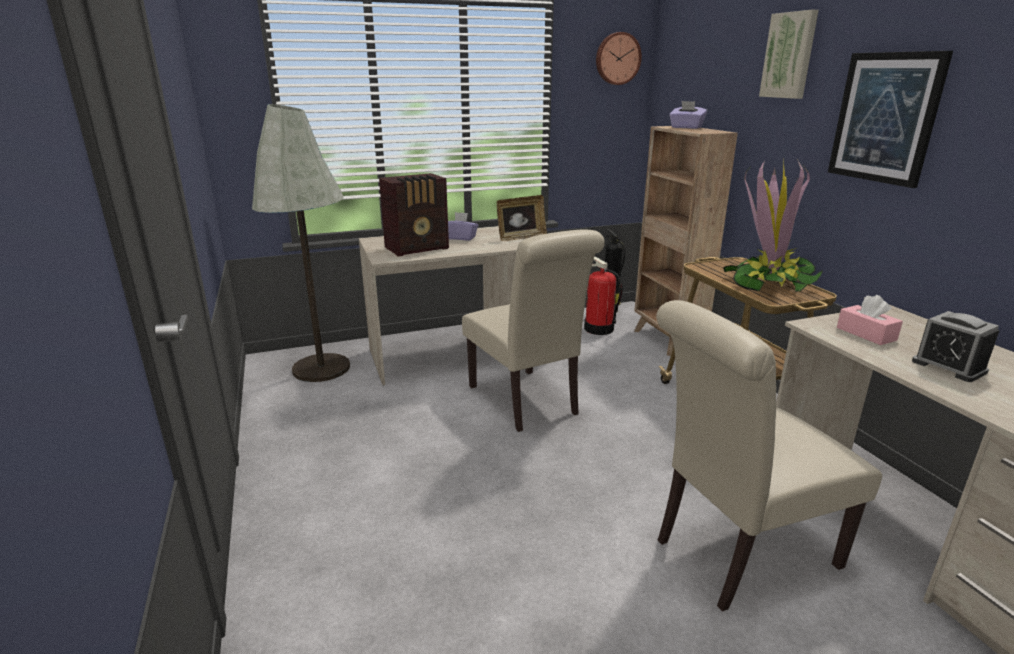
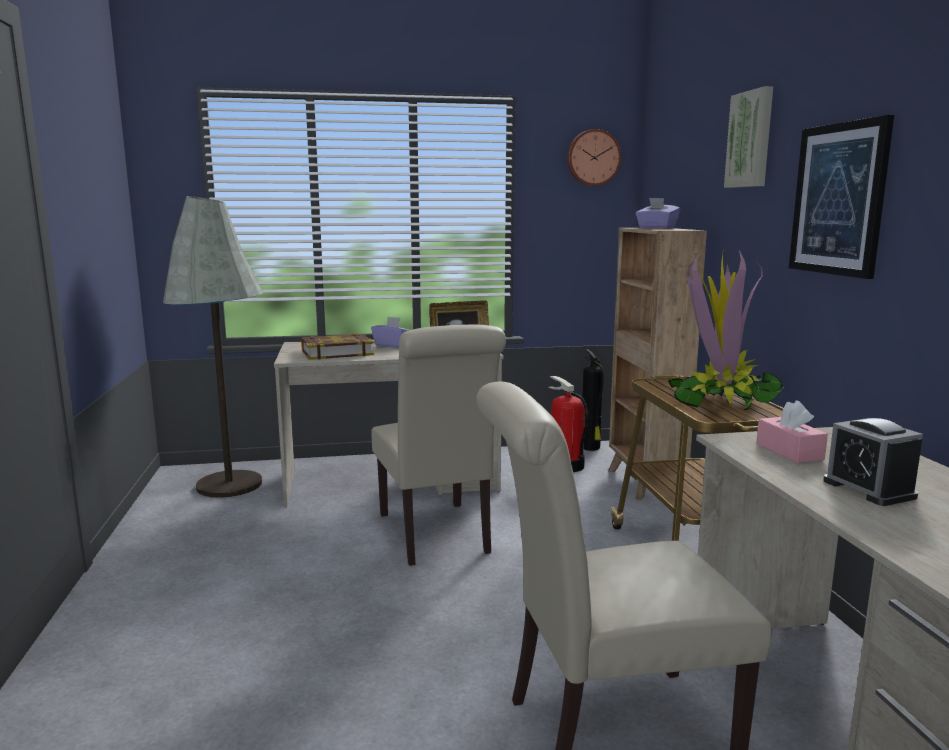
camera: 10 degrees right, 10 degrees down
(418, 248) = (337, 352): radio -> book

